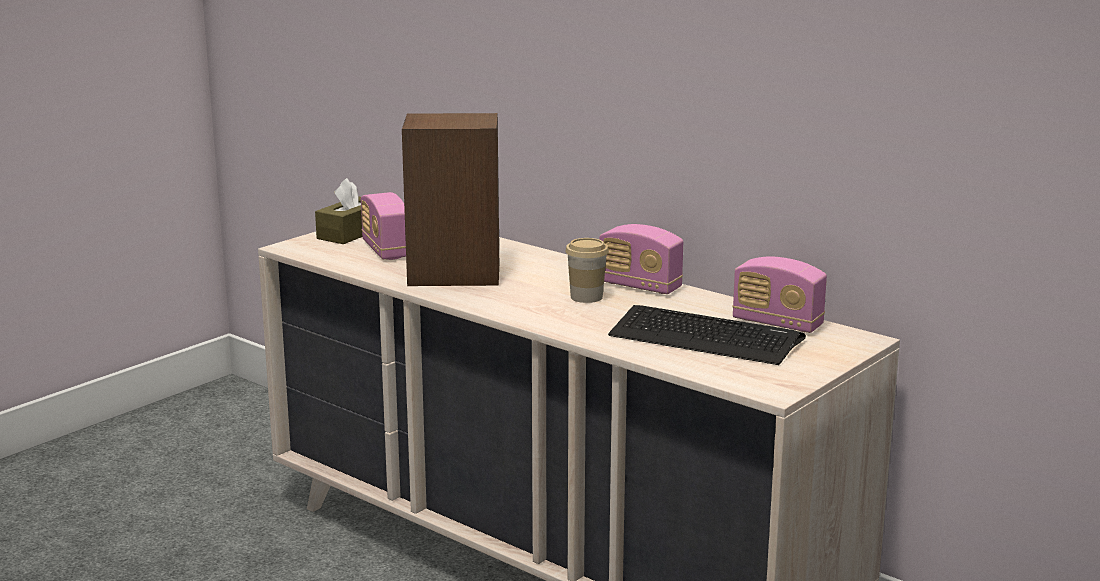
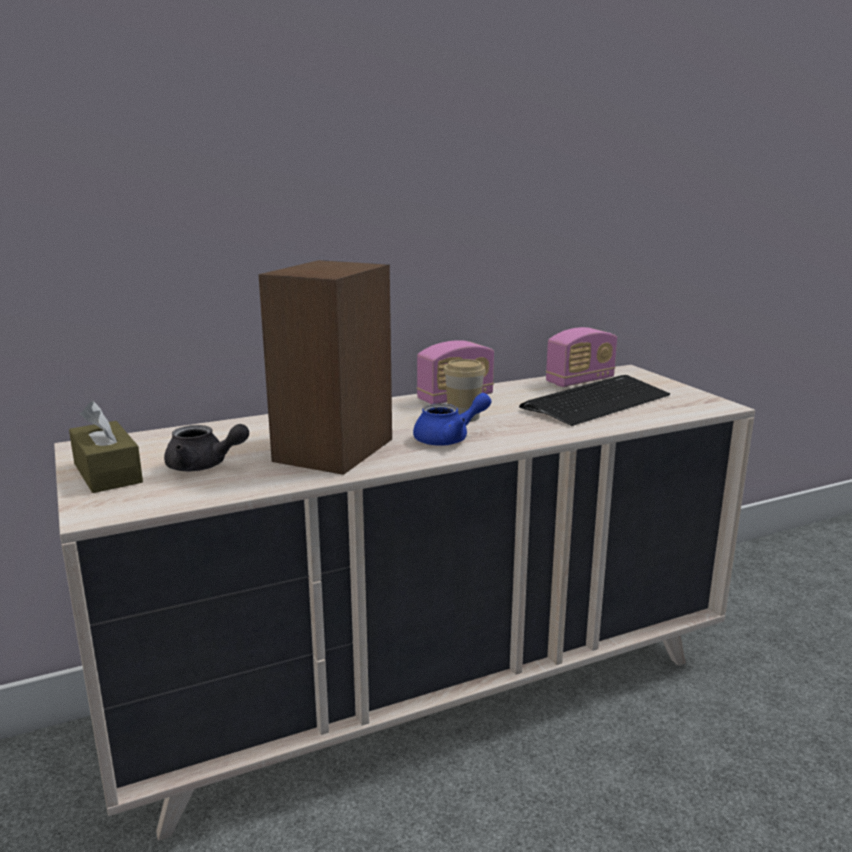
camera: 65 degrees left, 0 degrees up
(385, 250) = (204, 466): radio -> grey teapot
(520, 301) = (449, 439): none -> blue teapot

